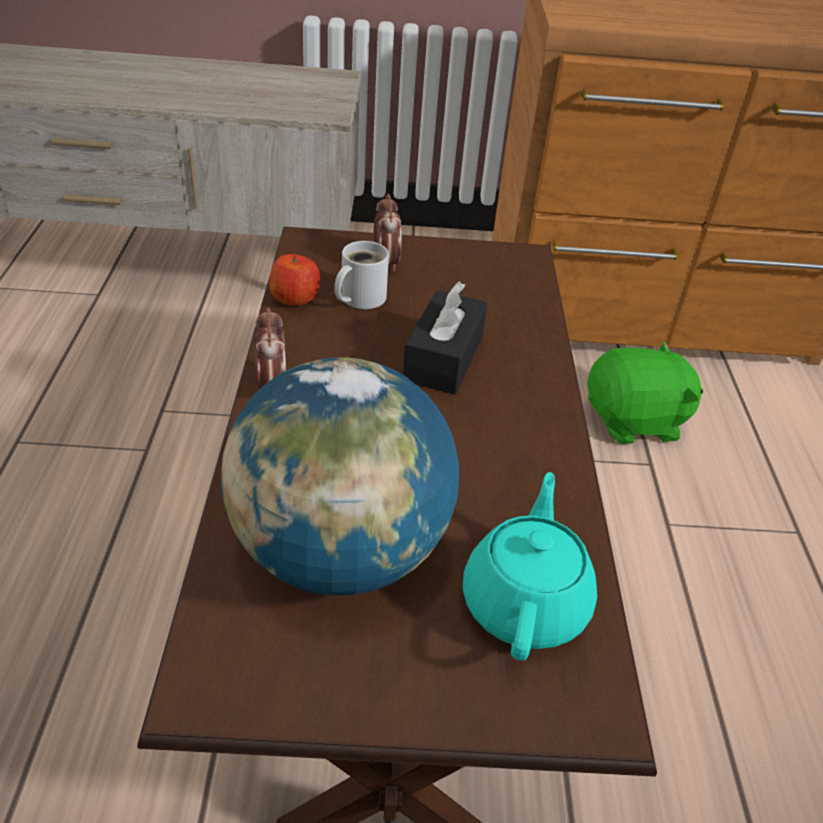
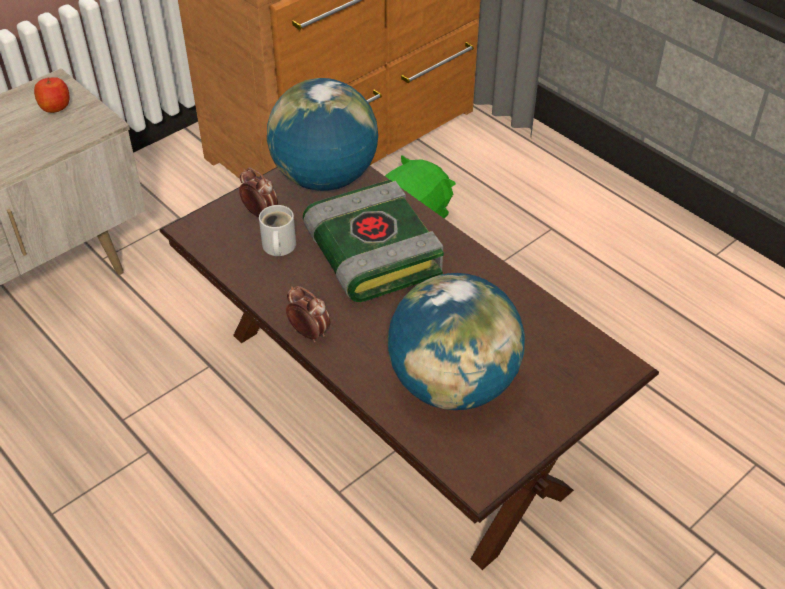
camera: 40 degrees left, 5 degrees up
(295, 298) = (243, 272): apple -> apple (55, 107)
(443, 358) = (370, 253): black tissue box -> book
(493, 271) = (325, 178): none -> globe
(525, 602) = (549, 345): turquoise teapot -> none

